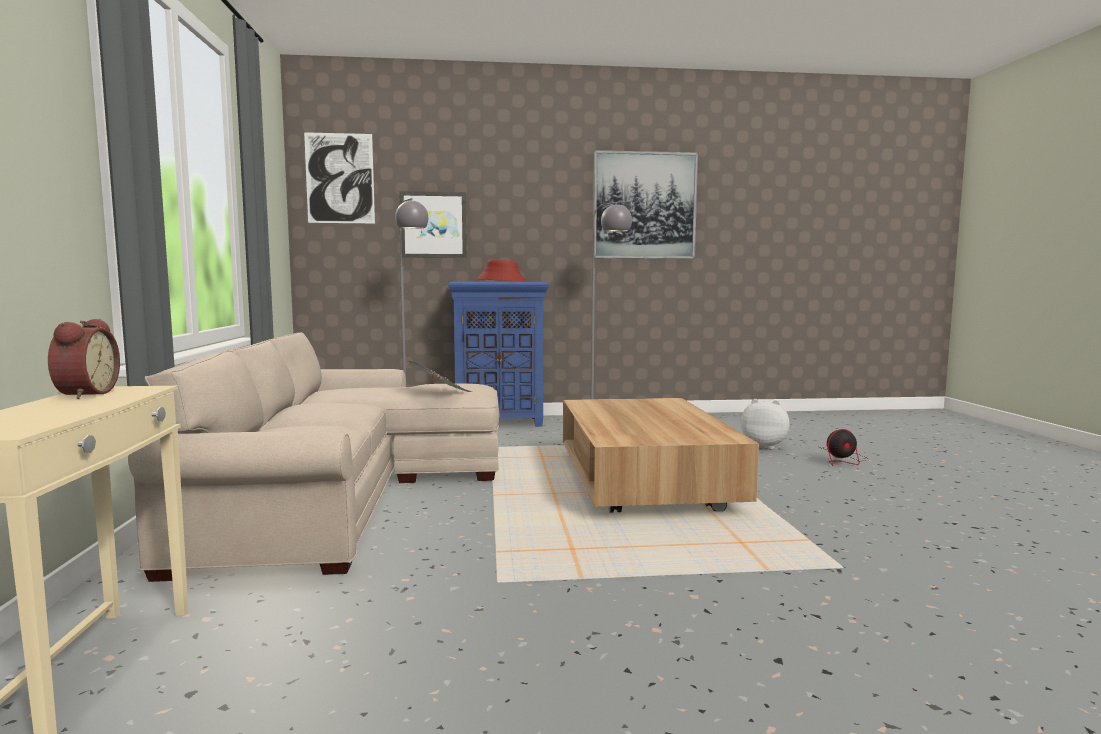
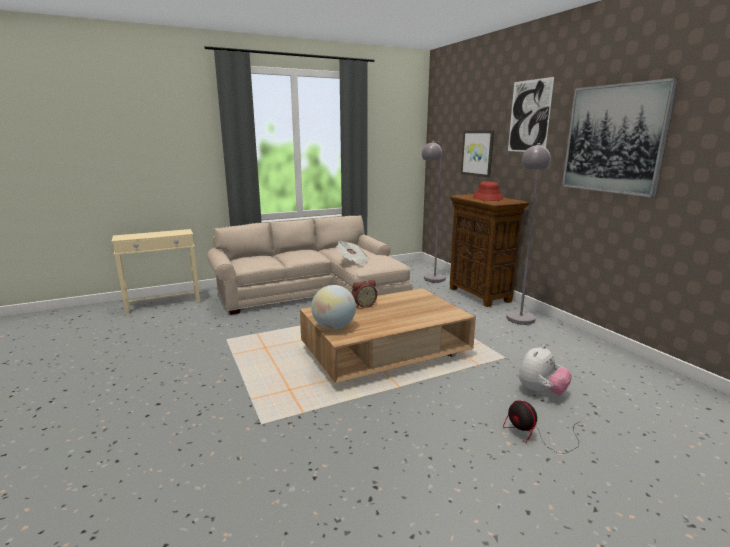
camera: 70 degrees right, 10 degrees up
(83, 394) = (174, 231): alarm clock -> alarm clock (363, 305)
(340, 178) = (443, 123): picture -> picture (529, 116)
(500, 422) = (480, 295): blue cabinet -> brown cabinet
(689, 438) = (334, 327): none -> globe
(763, 446) = (541, 392): plush toy -> plush toy turned 45 degrees clockwise

